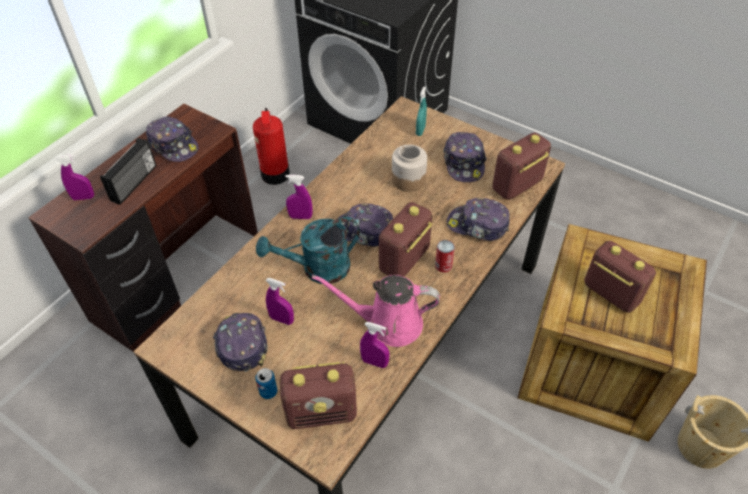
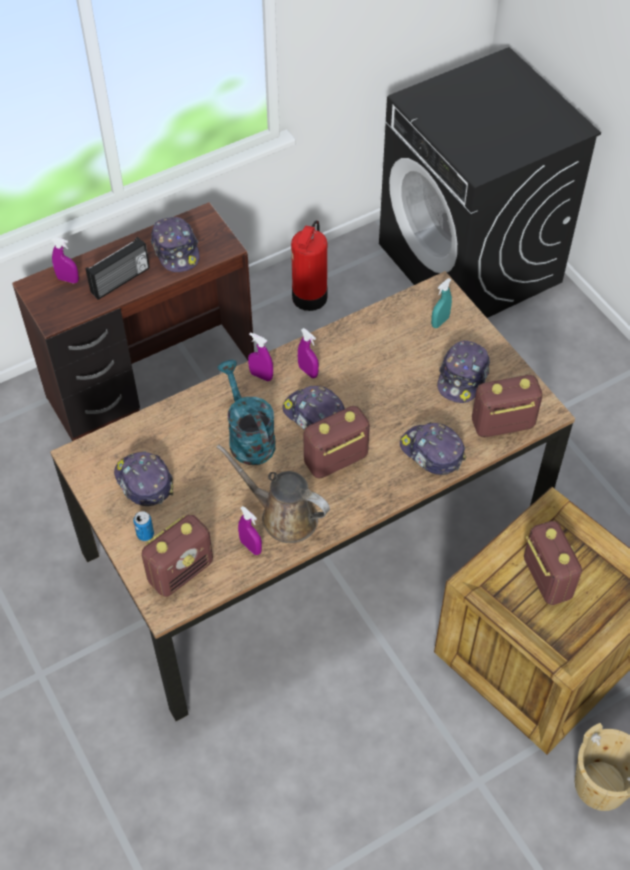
camera: 25 degrees right, 5 degrees up
(241, 344) = (143, 482): cap -> cap turned 45 degrees counterclockwise
(282, 319) = (190, 473): purple spray bottle -> purple spray bottle (308, 371)
(317, 269) = (248, 437): turquoise watering can -> turquoise watering can turned 60 degrees clockwise
(322, 412) = (181, 571): radio -> radio turned 60 degrees counterclockwise
(388, 323) = (283, 516): pink watering can -> brown watering can
(408, 179) = (392, 374): jar -> none
(443, 265) = (370, 480): can -> none

